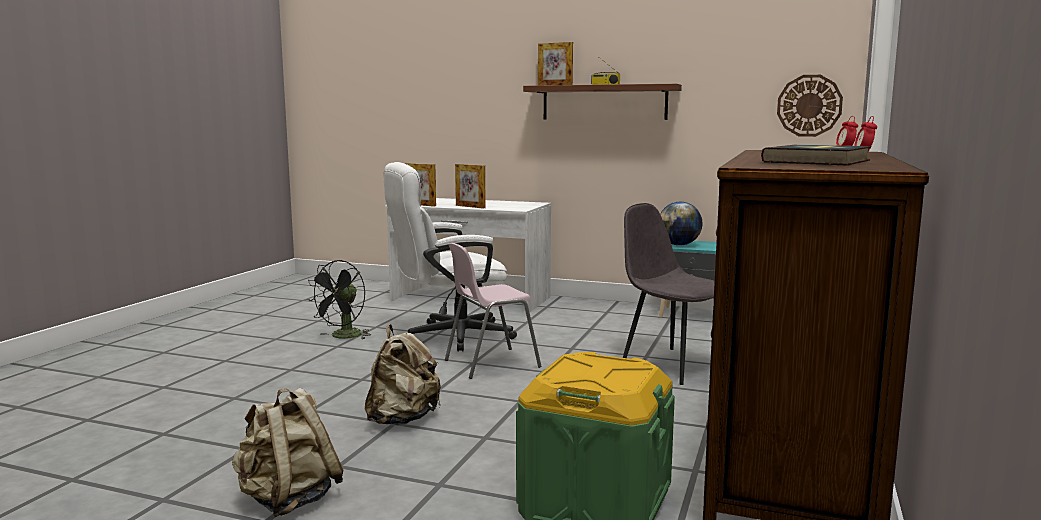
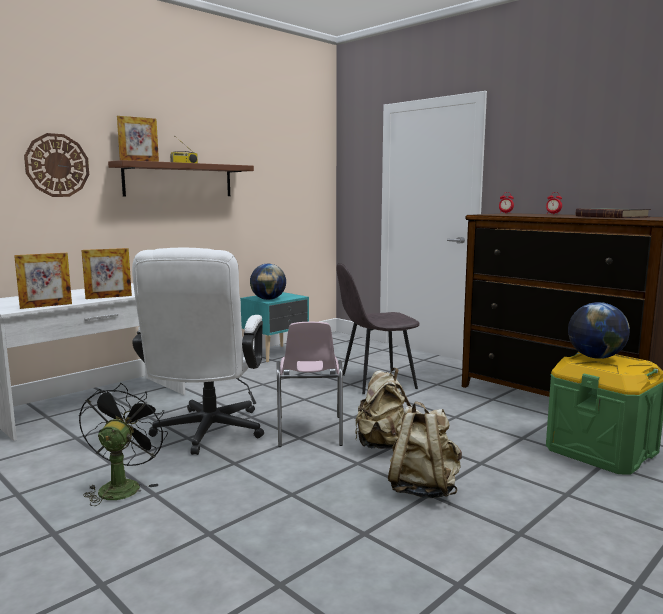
camera: 65 degrees left, 0 degrees up
(288, 500) = (591, 567): beige backpack -> beige backpack (383, 445)
(343, 337) = (122, 486): black fan -> black fan turned 135 degrees counterclockwise
(610, 364) = (595, 357): none -> globe
(809, 105) = (312, 185): wall clock -> wall clock (57, 165)

